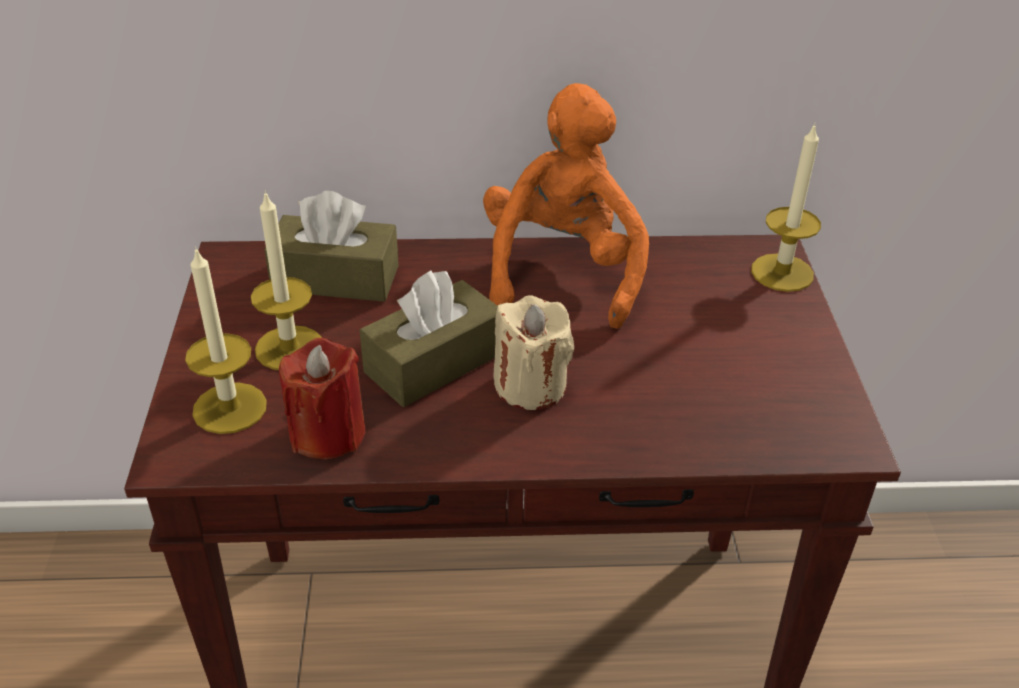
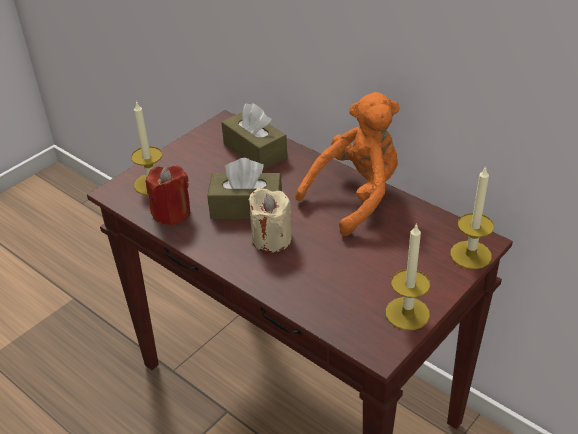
camera: 45 degrees right, 0 degrees up
(289, 348) = (201, 171): candle -> candle (407, 313)

